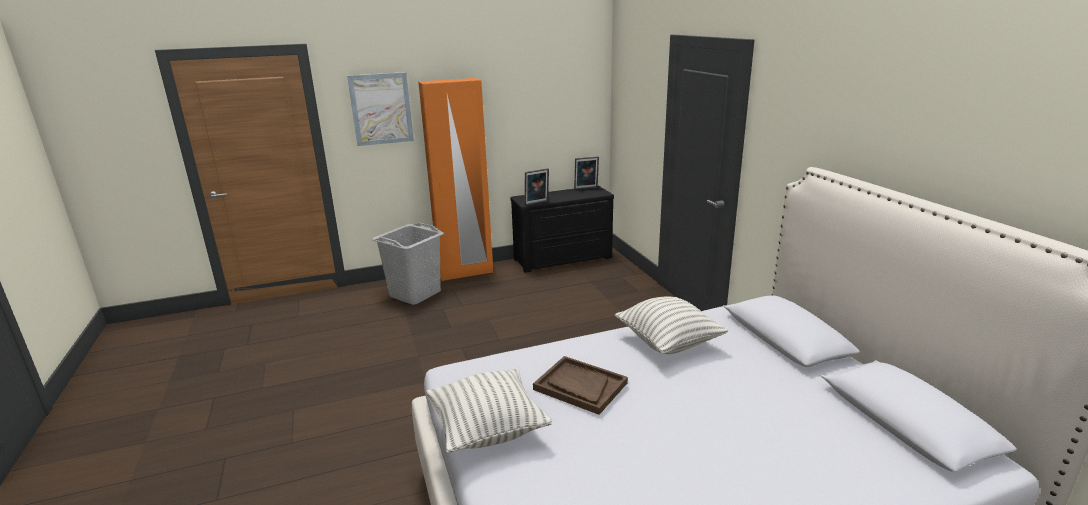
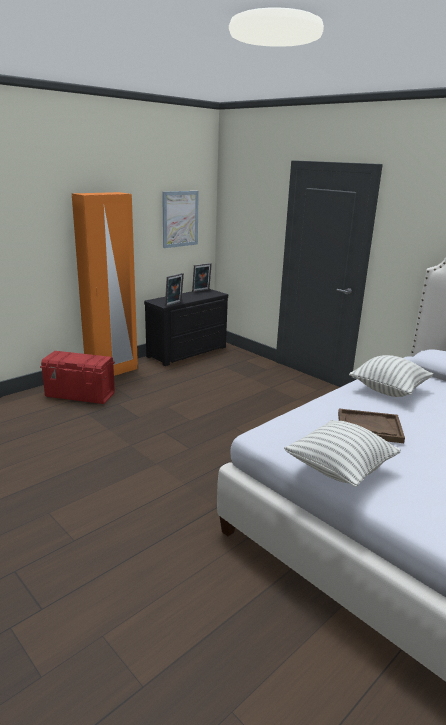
camera: 25 degrees left, 0 degrees up
(381, 109) = (36, 219): picture -> picture (180, 219)
(415, 294) = (80, 395): grey laundry basket -> red storage box

